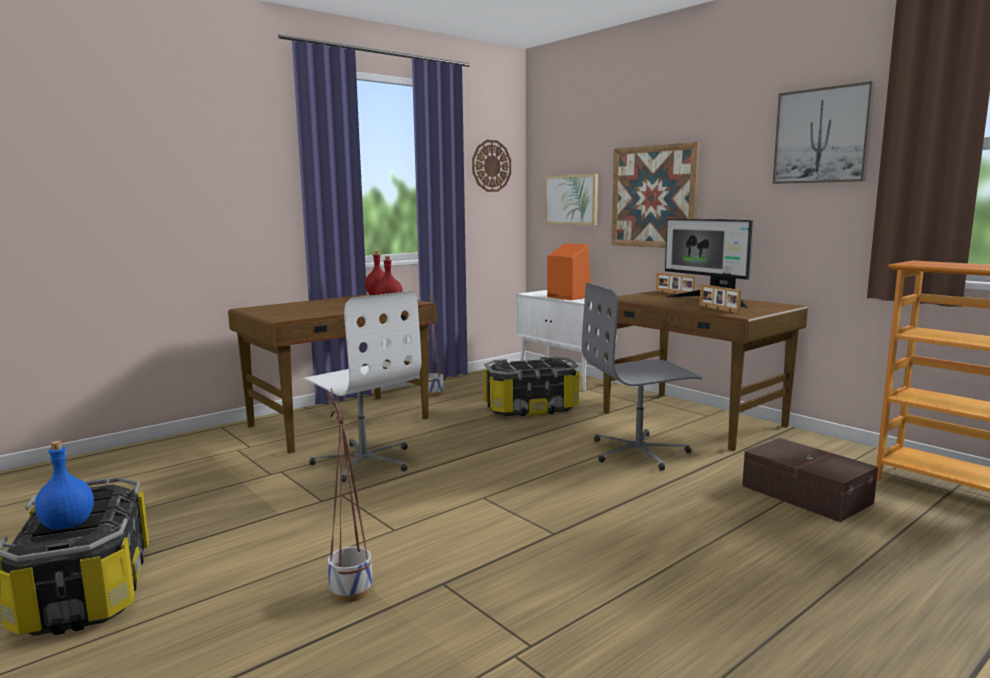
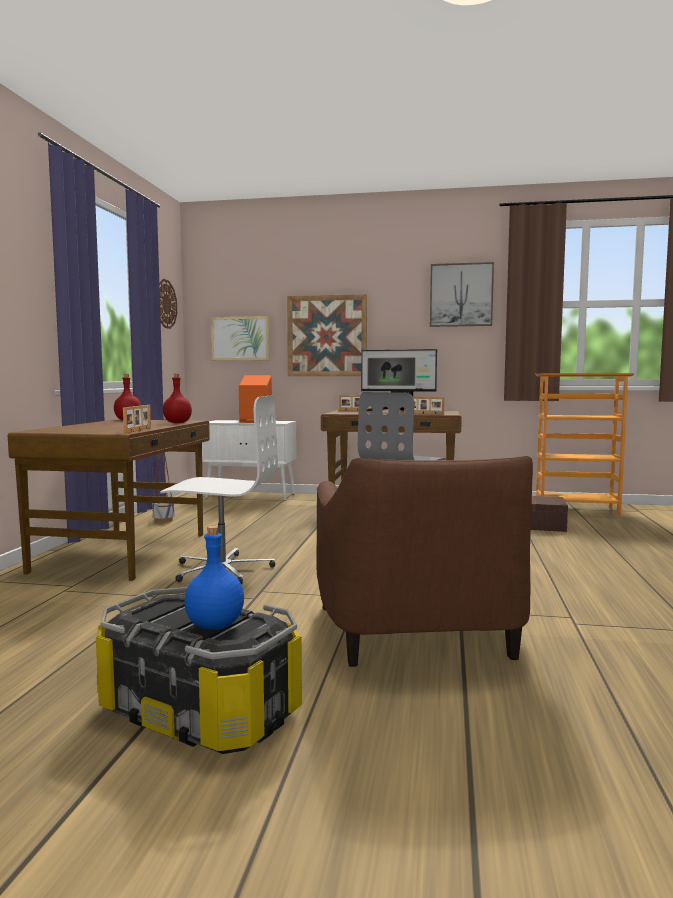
camera: 40 degrees left, 5 degrees down
(304, 317) = (139, 430): none -> picture frame
(350, 592) = (419, 633): planter -> brown armchair
(530, 408) = (271, 515): storage box -> none

